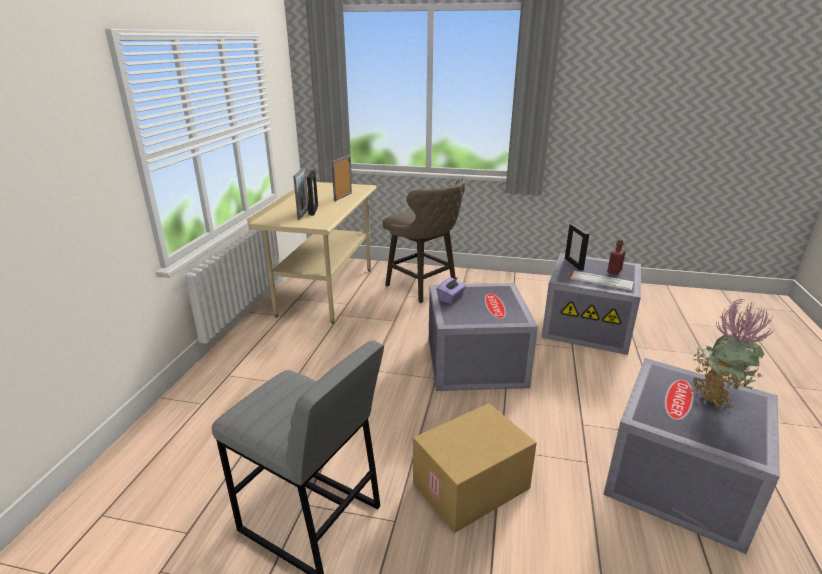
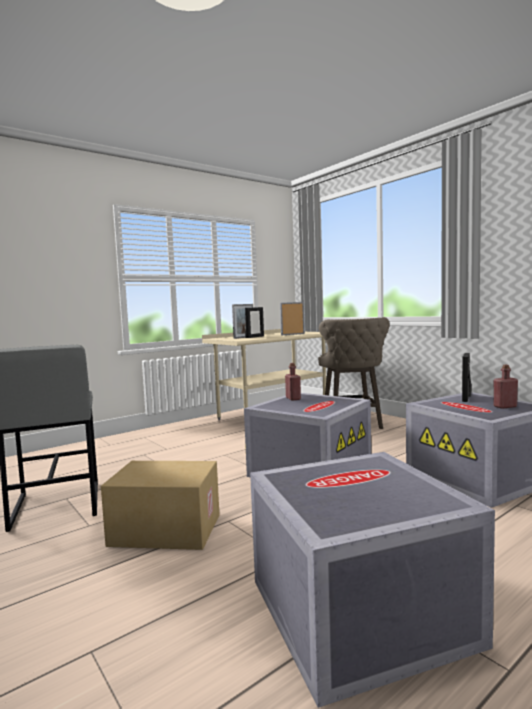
camera: 40 degrees right, 20 degrees down
(451, 298) = (293, 398): purple tissue box -> red bottle
(601, 281) = (469, 409): keyboard -> none
(715, 397) = (395, 487): potted plant -> none

